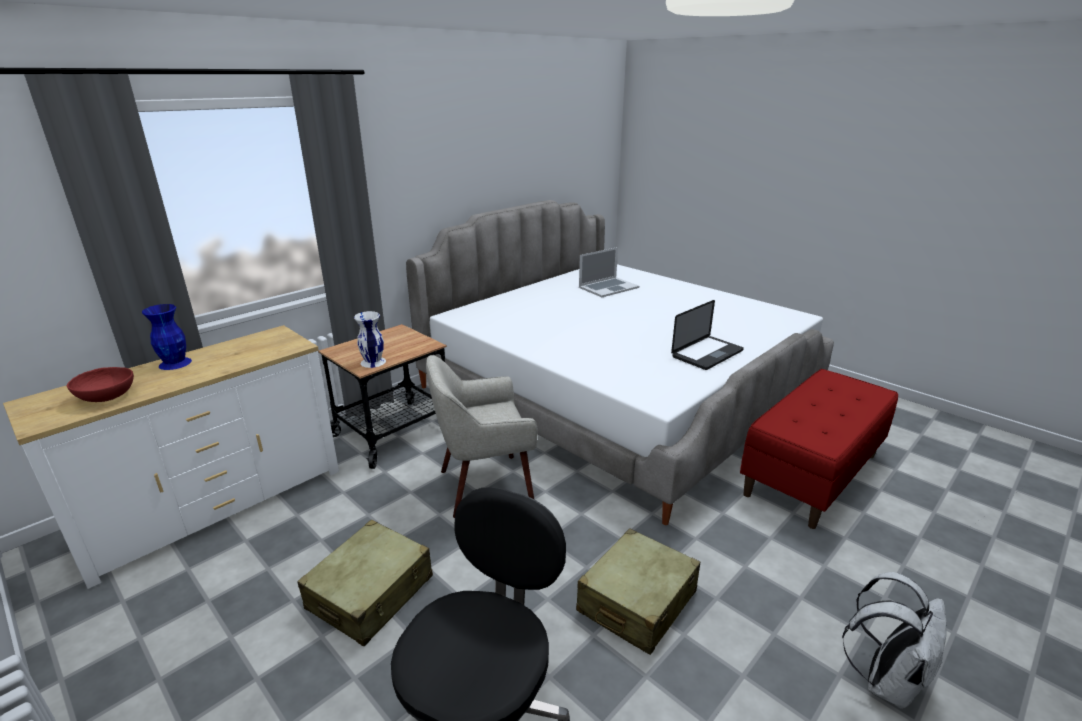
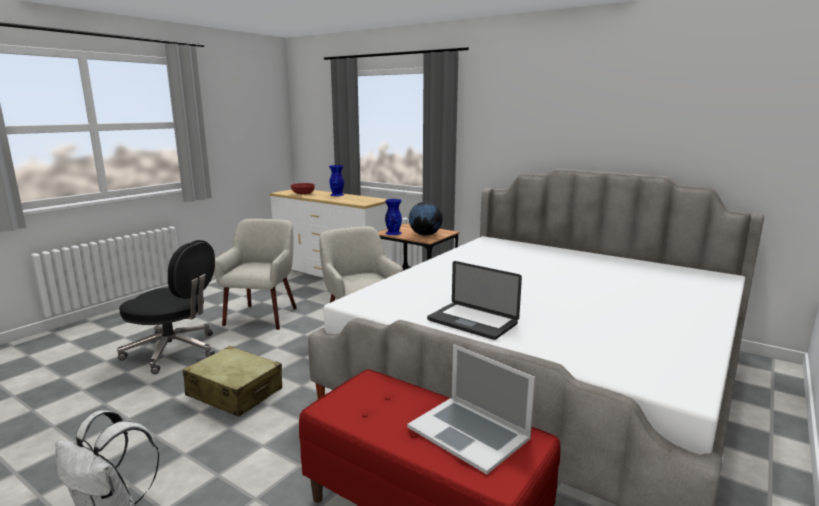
camera: 80 degrees right, 10 degrees down
(371, 593) = (262, 316): beige suitcase -> beige armchair
(372, 362) = (393, 233): white vase -> blue vase
(402, 343) = (425, 235): none -> globe
(608, 287) = (636, 280): laptop -> laptop (468, 432)

